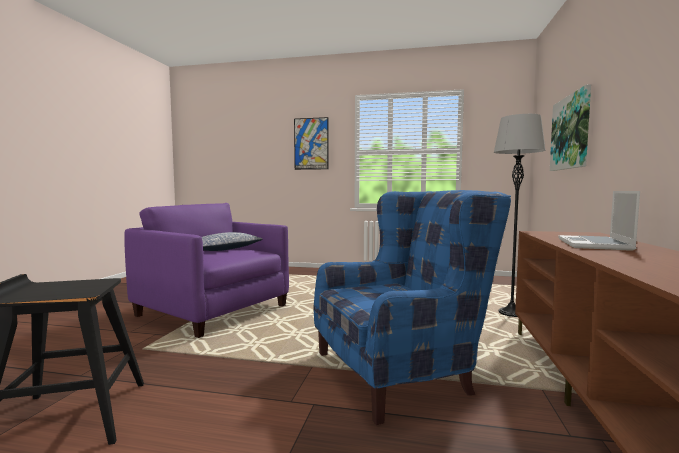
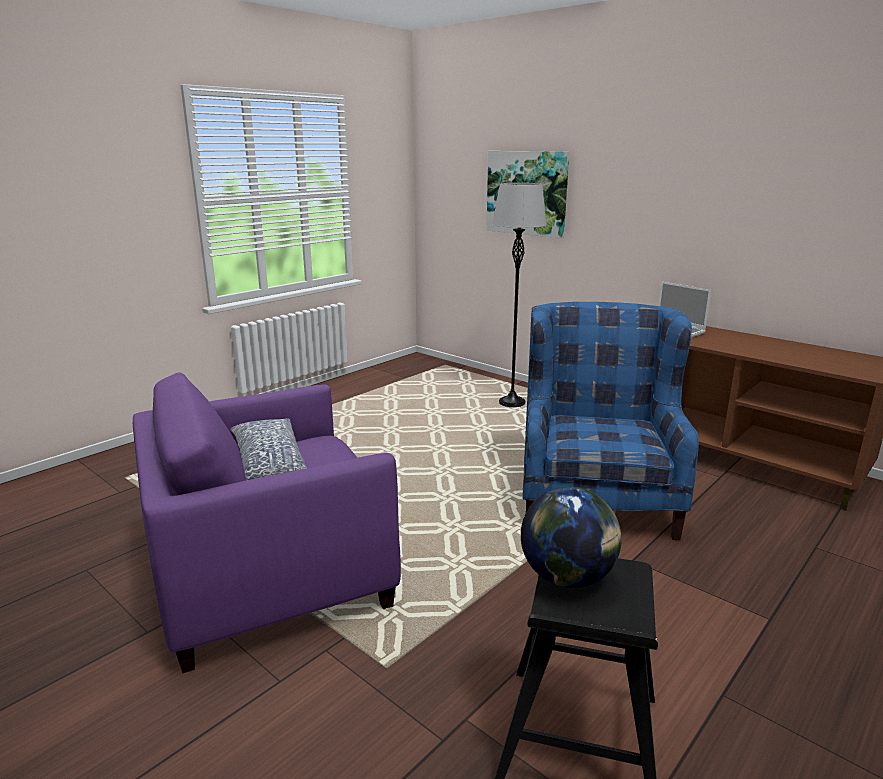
camera: 60 degrees left, 15 degrees up
(80, 283) = (567, 577): none -> globe
(311, 143) = (104, 186): picture -> none

